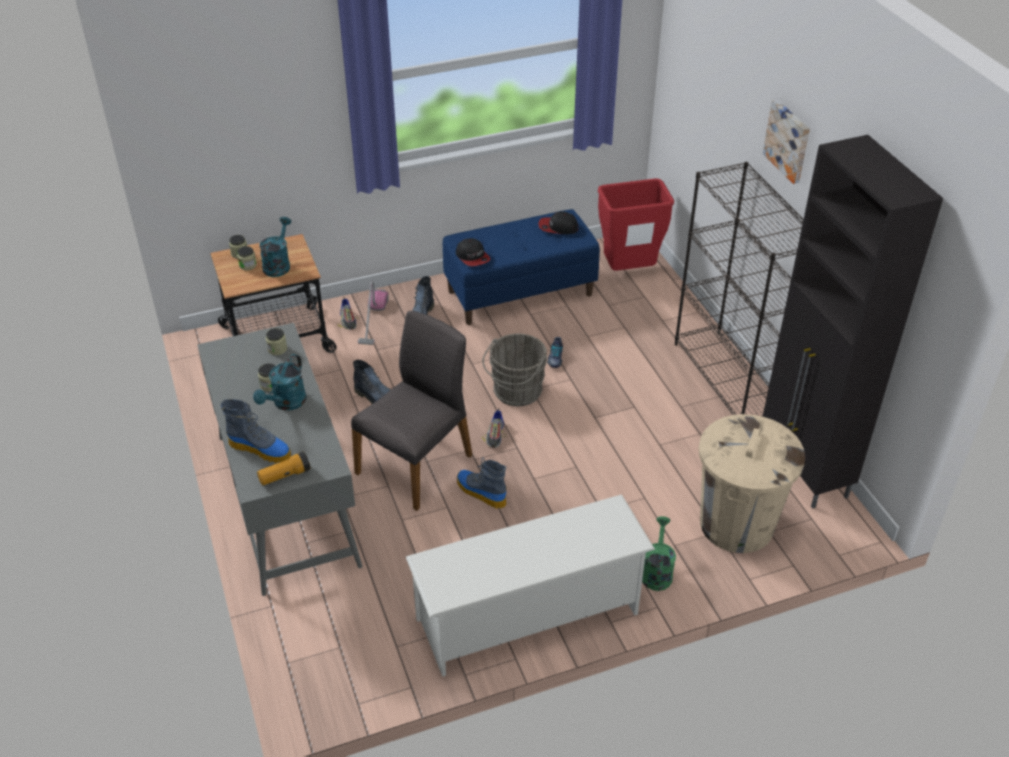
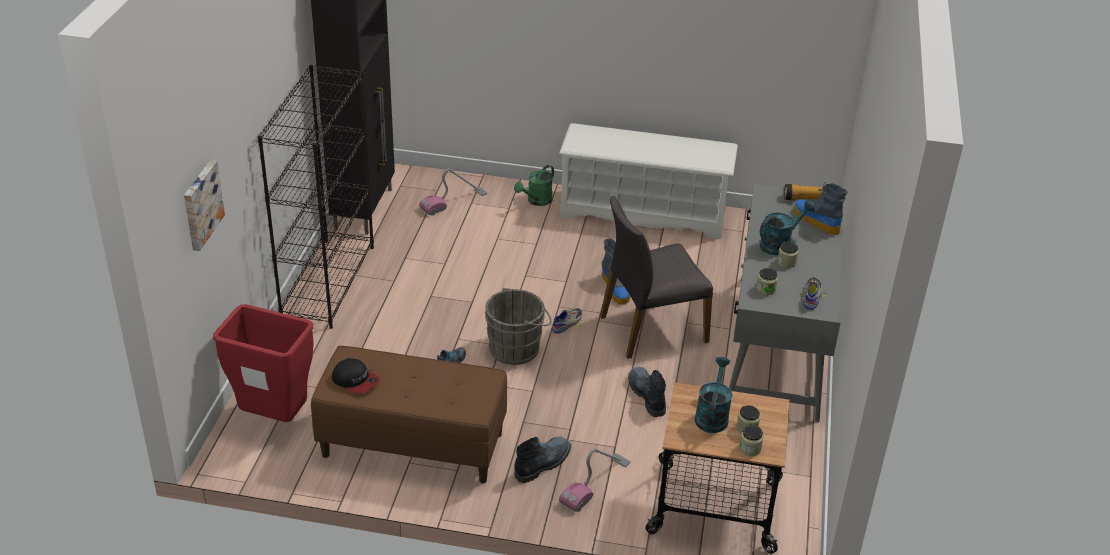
camera: 150 degrees left, 5 degrees down
(278, 264) = (712, 415): turquoise watering can -> turquoise watering can turned 150 degrees clockwise
(348, 319) = (622, 497): shoe -> shoe (811, 296)
(473, 257) = (480, 384): cap -> none
(520, 292) = (411, 445): blue bench -> brown bench
(736, 524) = (453, 202): beige trash can -> vacuum cleaner
(788, 141) = (267, 59): picture -> picture (201, 204)

